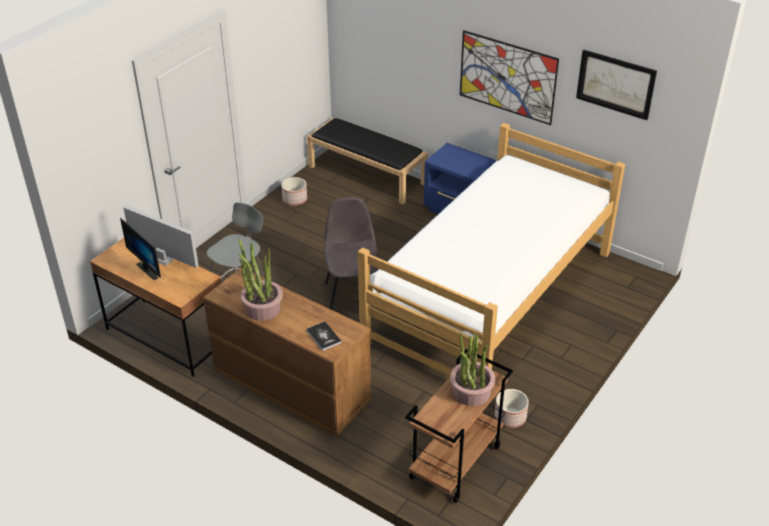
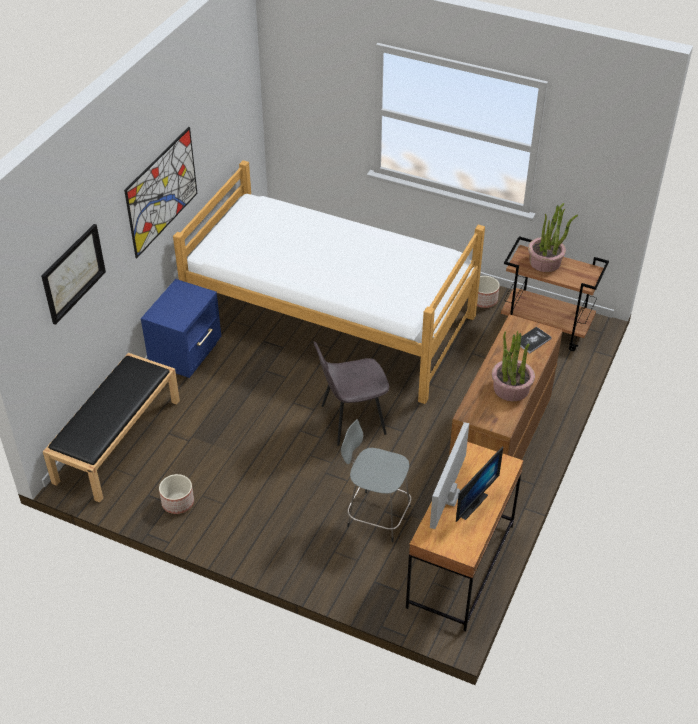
camera: 100 degrees left, 5 degrees up
(615, 84) = (221, 102): picture -> picture (73, 273)

